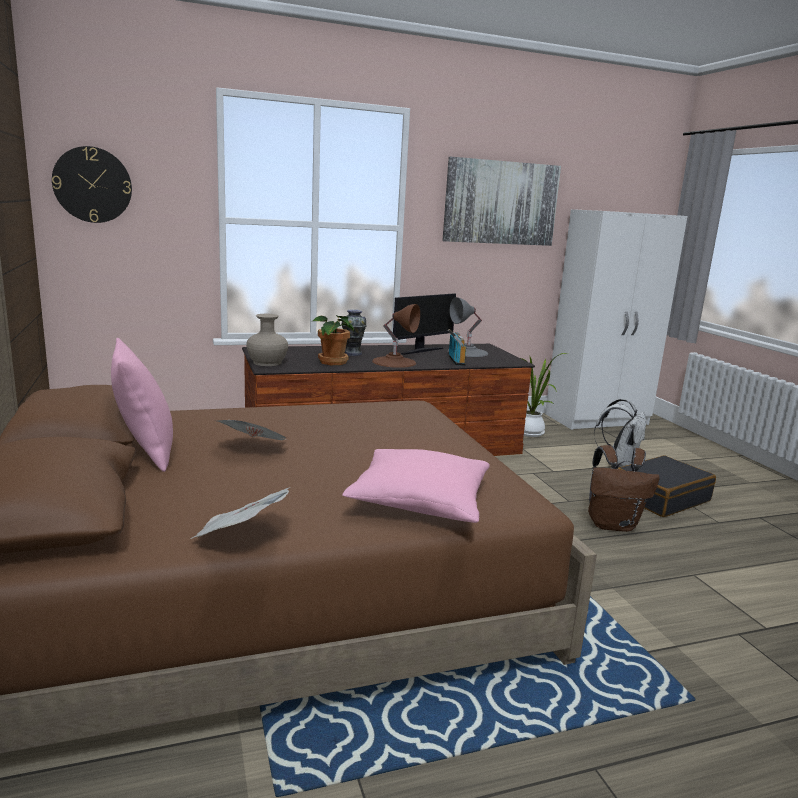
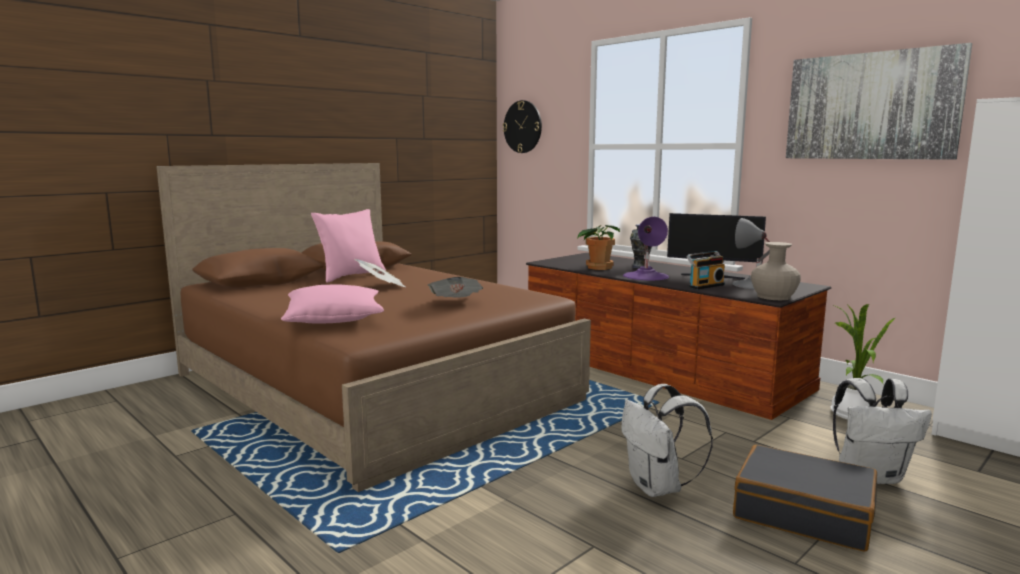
camera: 65 degrees right, 5 degrees down
(241, 536) = (255, 302): newspaper -> newspaper (456, 303)
(267, 362) = (557, 260): beige vase -> beige vase (774, 296)
(394, 362) = (646, 276): brown table lamp -> purple table lamp
(612, 524) = (658, 487): brown backpack -> white backpack

